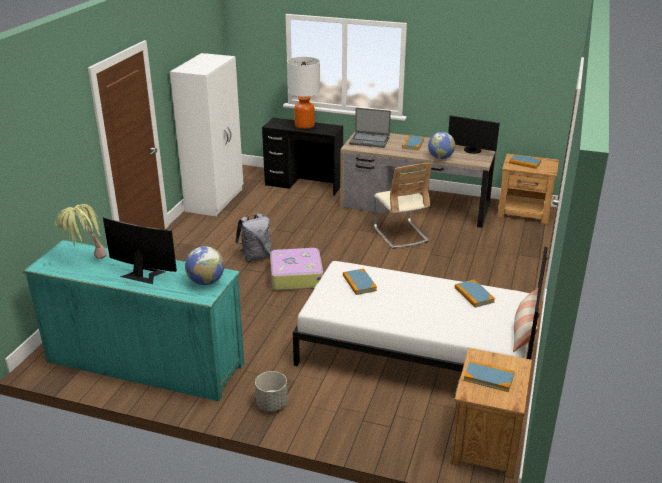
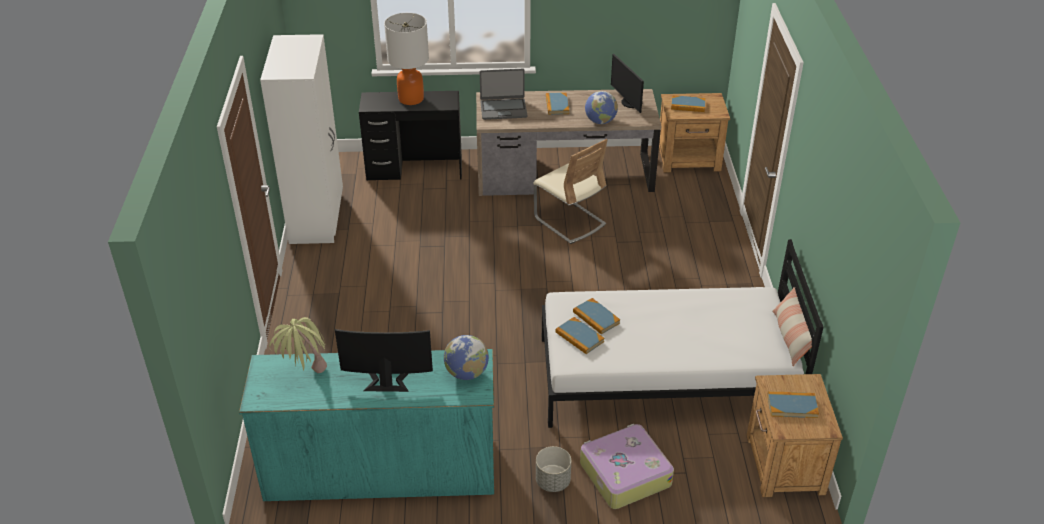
camera: 20 degrees left, 10 degrees up
(255, 257) = (419, 292): grey backpack -> none
(295, 276) = (483, 309): suitcase -> suitcase (624, 474)
(472, 151) = (629, 103): monitor -> monitor turned 60 degrees clockwise
(474, 295) = (721, 304): book -> book (579, 337)

